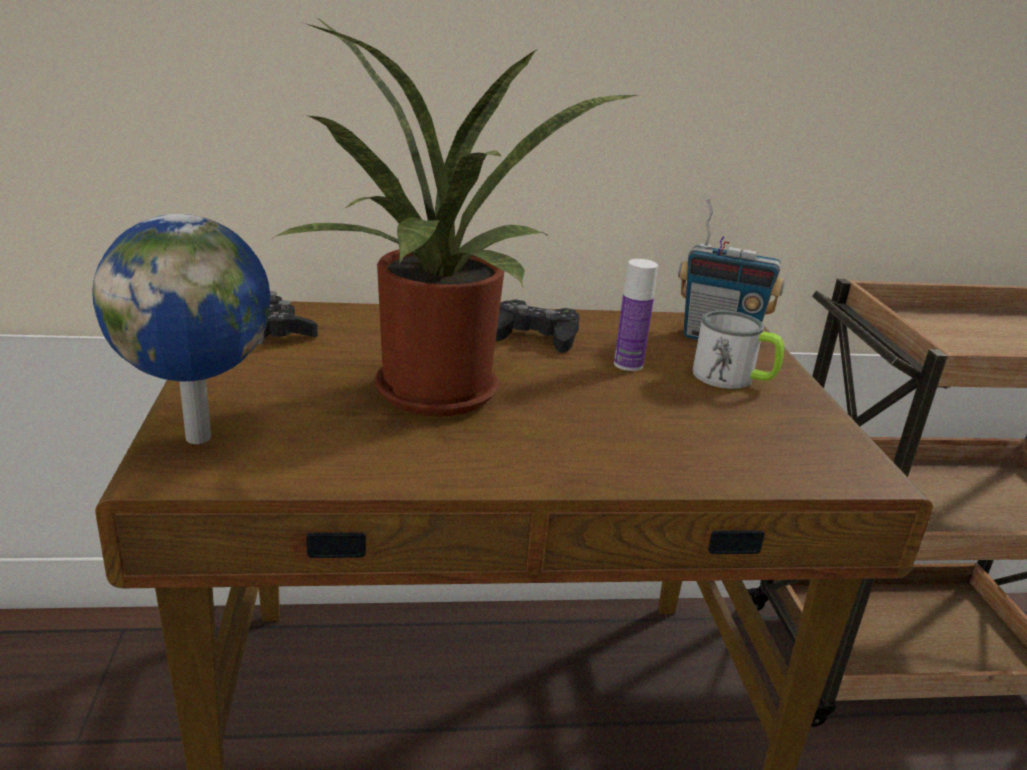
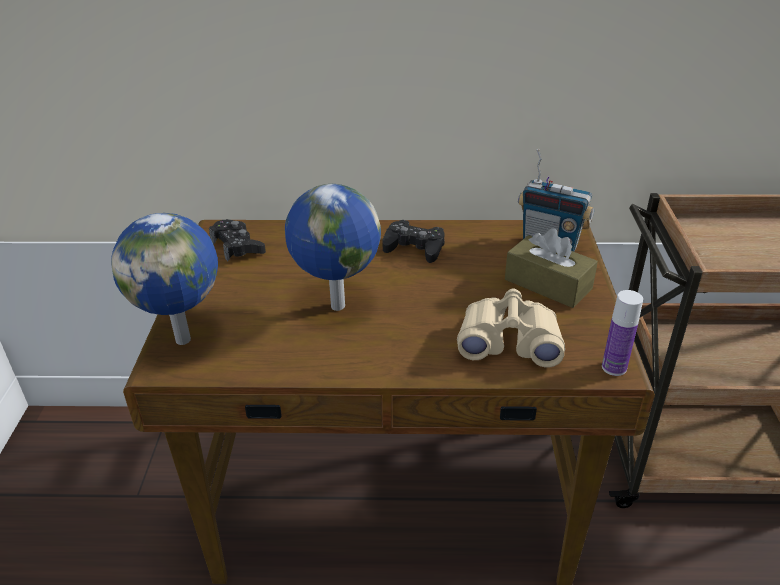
camera: 10 degrees right, 10 degrees up
(437, 399) = (336, 306): potted plant -> globe
(628, 364) = (474, 273): bottle -> bottle (614, 367)
(706, 441) = (509, 341): none -> beige binoculars
(733, 378) = (548, 284): mug -> brown tissue box

